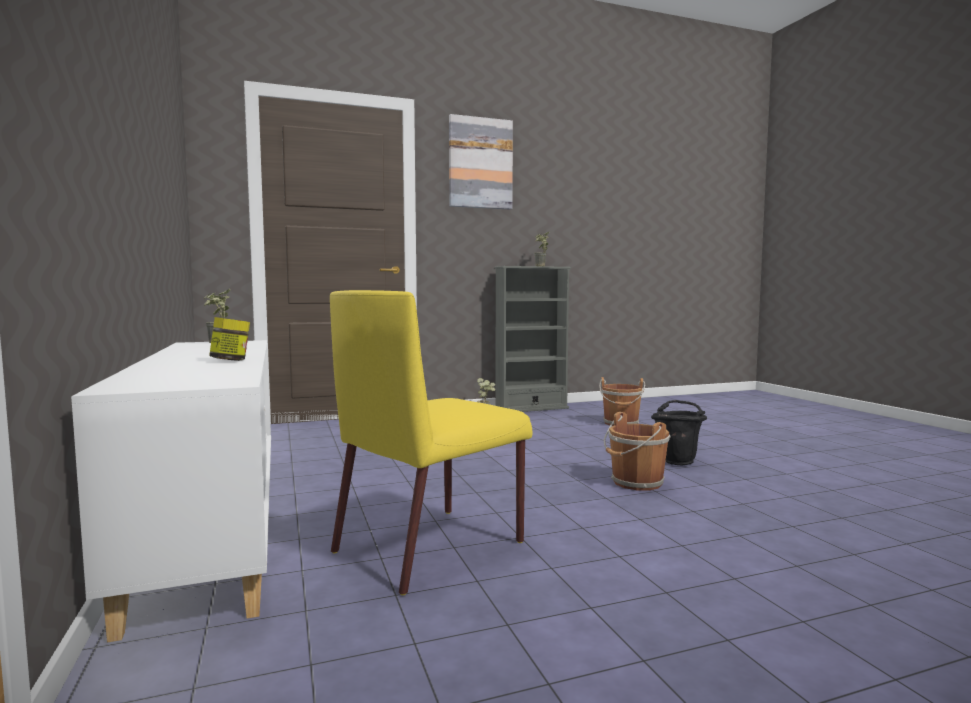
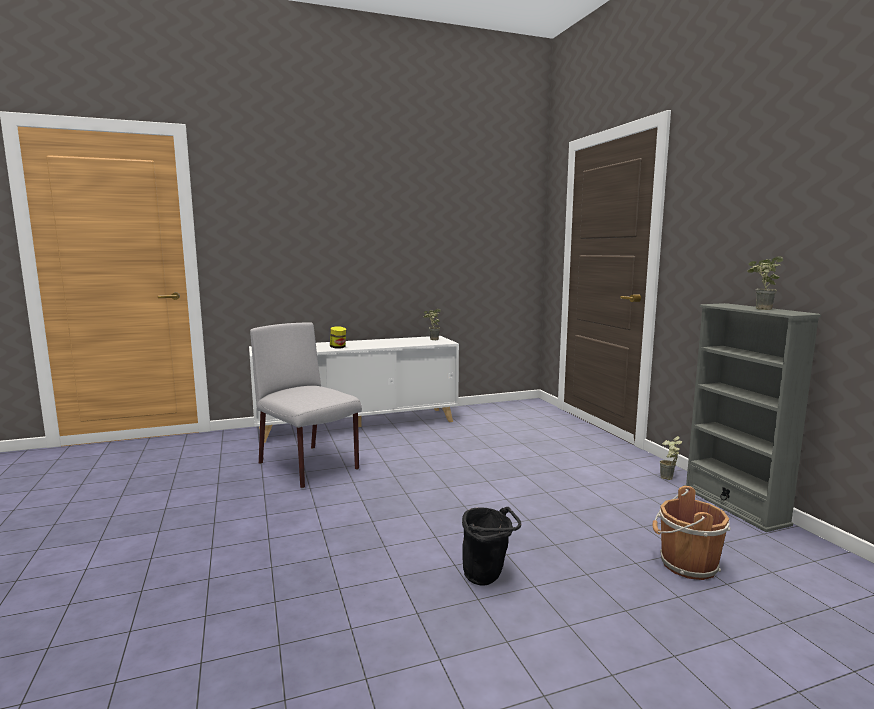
camera: 90 degrees right, 5 degrees up
(432, 545) = (309, 467): yellow chair -> grey chair
(480, 163) = (727, 166): picture -> none
(635, 483) = (408, 539): brown bucket -> none

